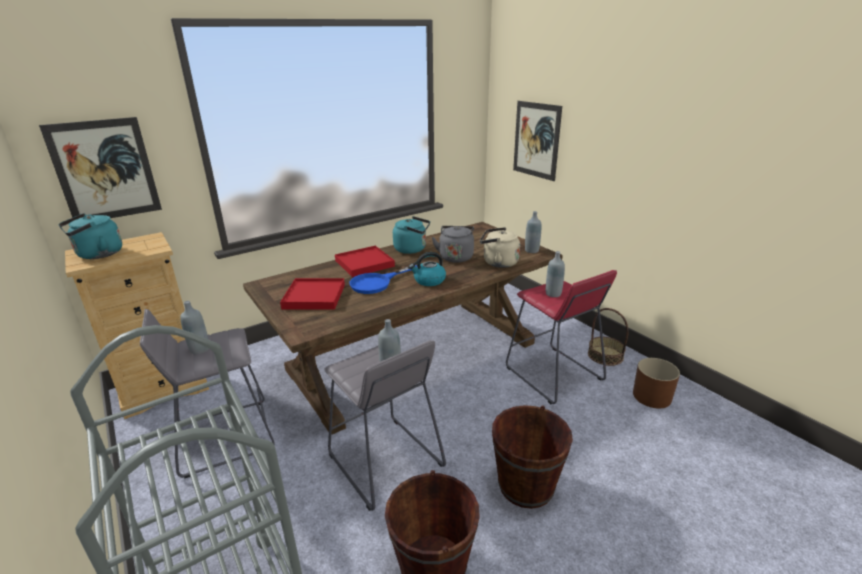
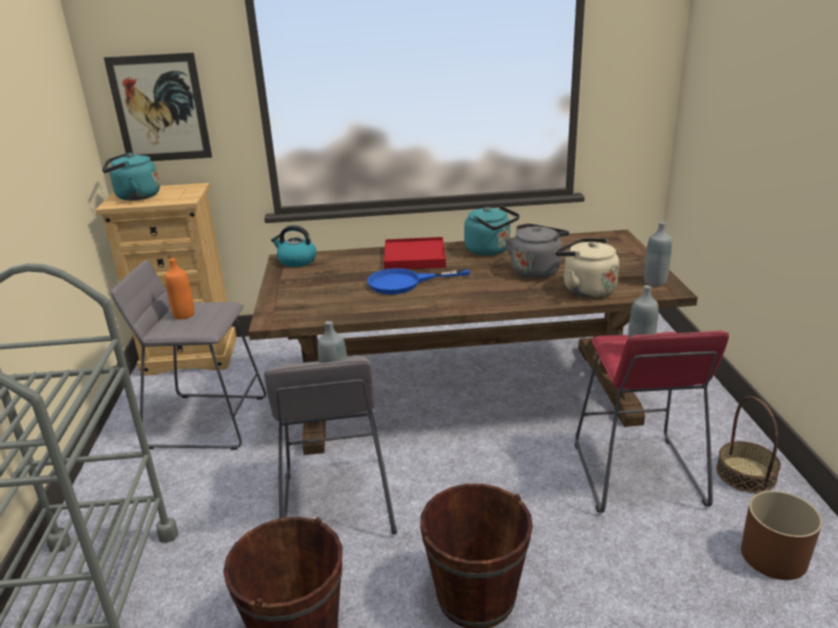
camera: 30 degrees right, 0 degrees up
(199, 349) = (184, 315): grey bottle -> orange bottle
(314, 296) = (322, 284): red tray -> none
(429, 281) = (468, 293): kettle -> kettle (296, 261)
(536, 140) = (728, 113): picture -> none

